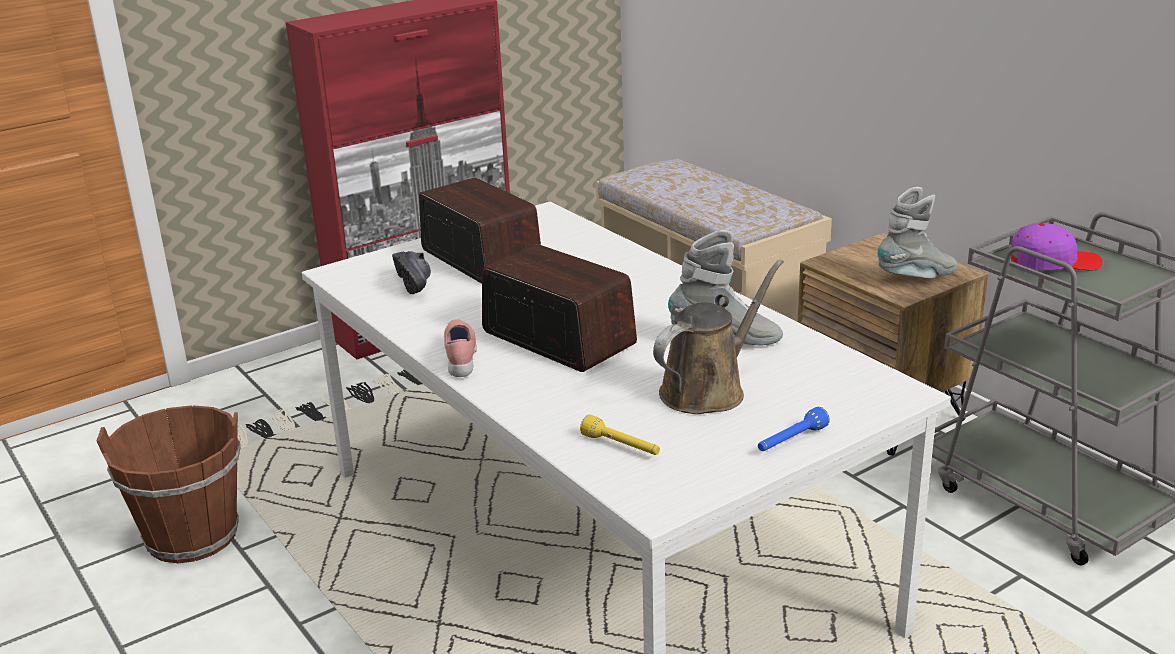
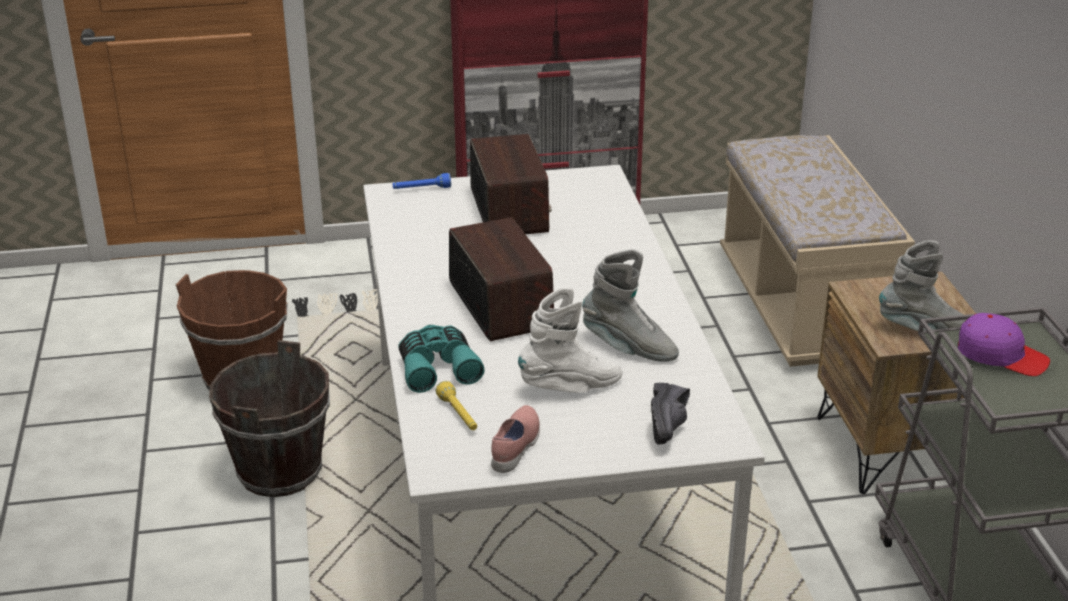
camera: 25 degrees right, 5 degrees up
(306, 616) = (280, 472): none -> brown bucket
(418, 283) = (439, 221): black shoe -> black shoe (671, 426)
(461, 358) = (412, 300): pink shoe -> pink shoe (516, 448)
(552, 410) = (437, 367): none -> turquoise binoculars
(708, 390) = (571, 387): brown watering can -> white boot
(791, 441) = (590, 452): blue flashlight -> blue flashlight (421, 189)

